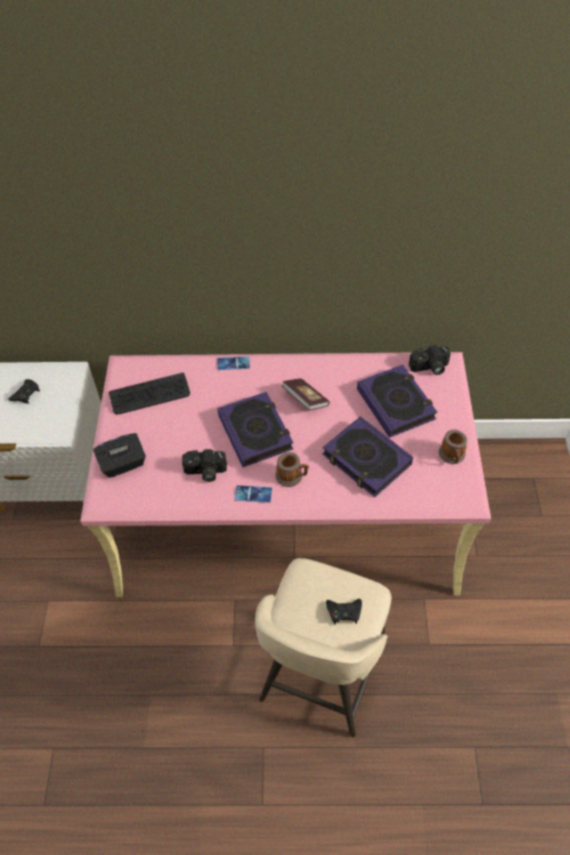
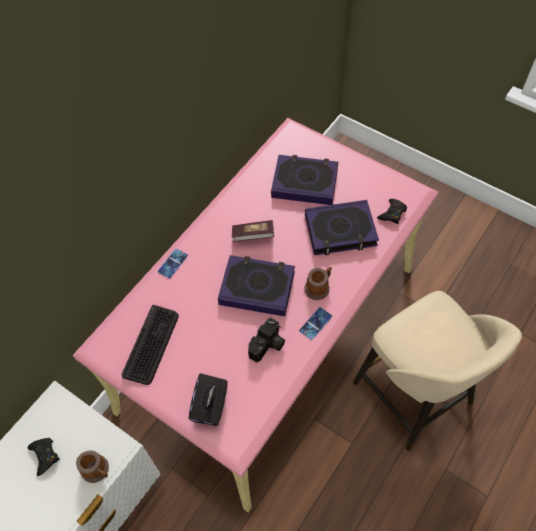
camera: 55 degrees left, 5 degrees up
(344, 612) = (443, 328): black game controller -> black game controller (392, 213)
(429, 368) = (289, 143): camera -> none
(452, 456) = (376, 179): mug -> mug (97, 470)

